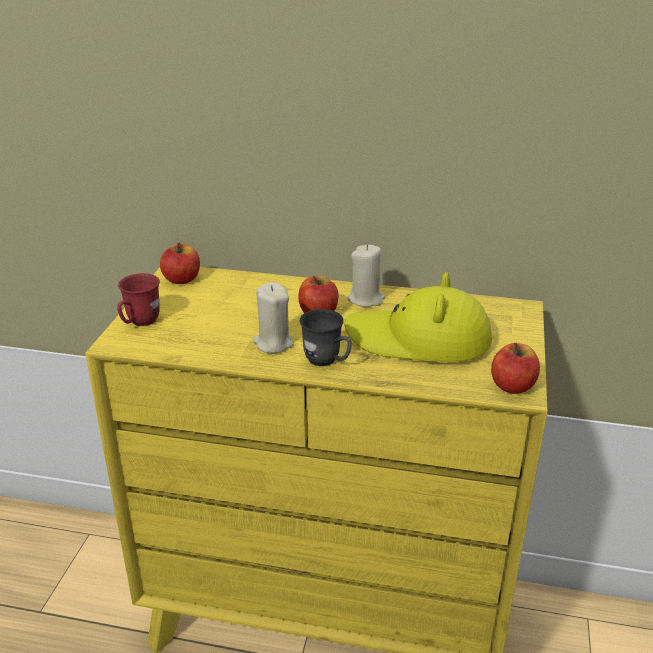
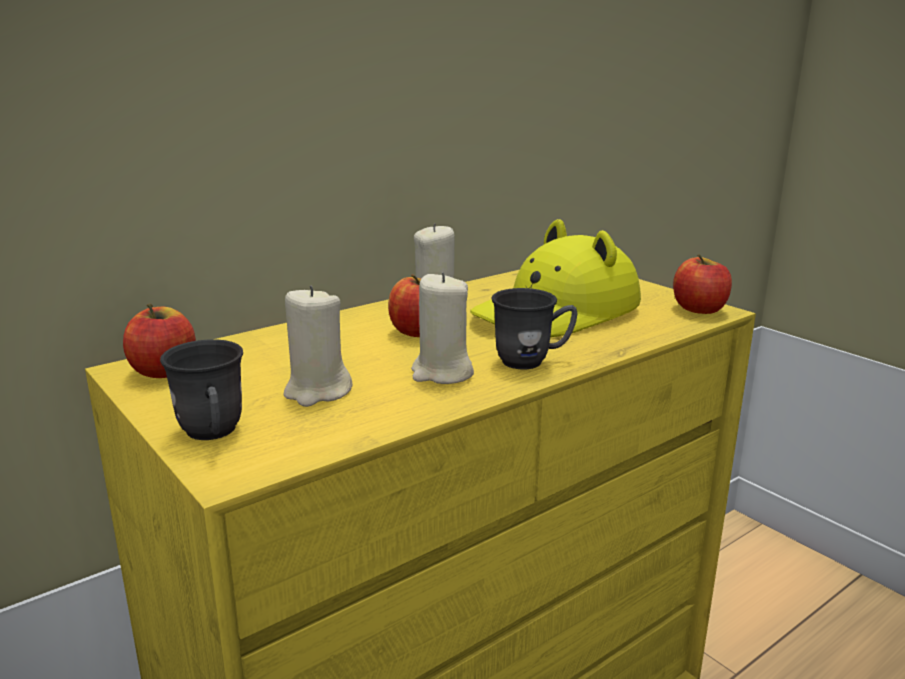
camera: 50 degrees left, 10 degrees down
(139, 323) = (213, 435): red mug -> grey mug
(208, 323) = (317, 392): none -> beige candle

